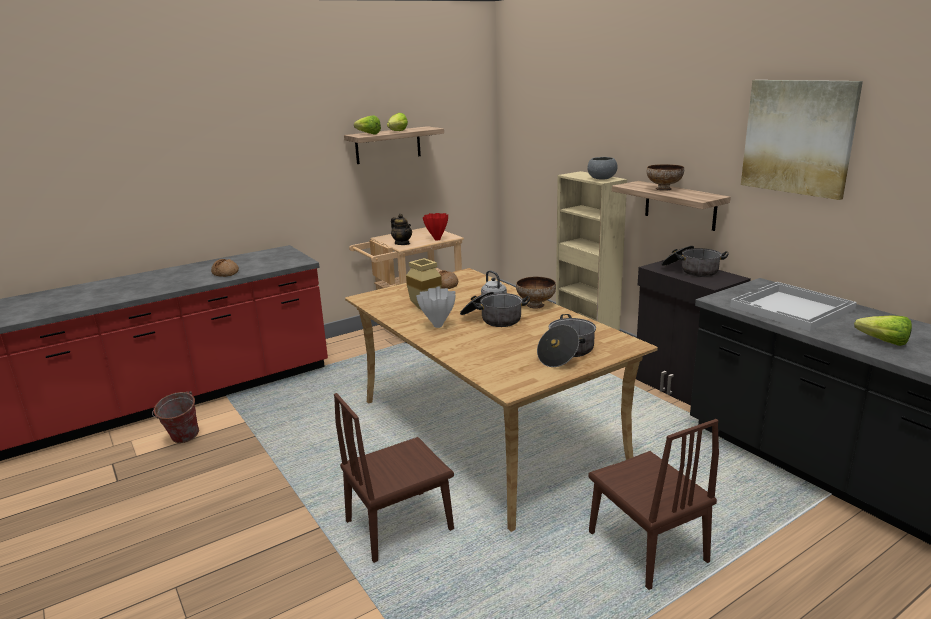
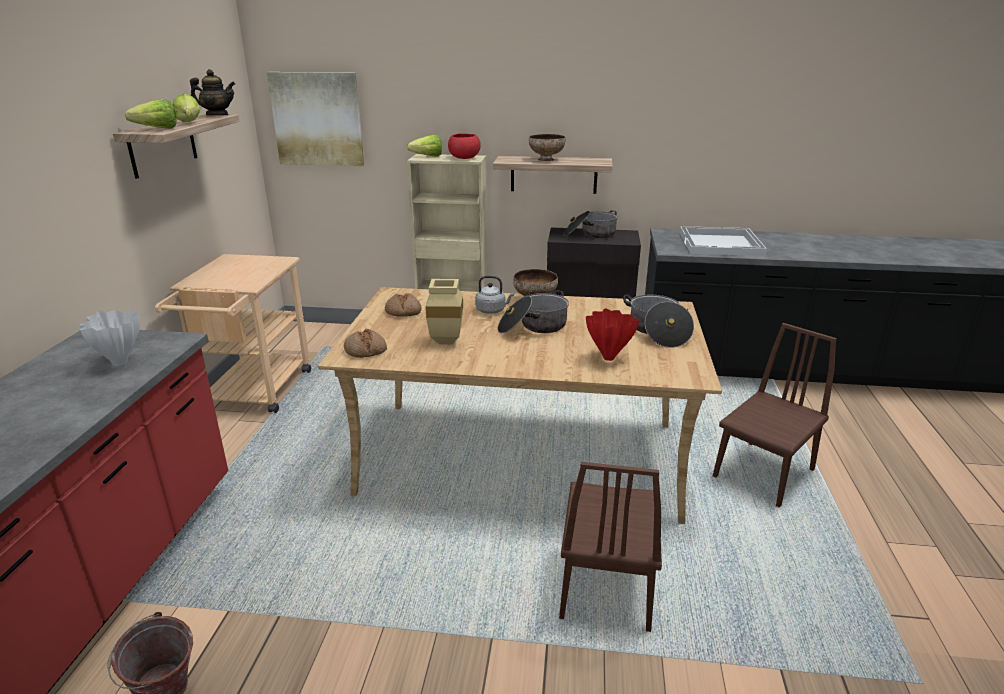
camera: 50 degrees left, 5 degrees up
(225, 273) = (80, 397): bread -> bread (365, 350)
(402, 243) = (239, 282): teapot -> teapot (217, 115)
(437, 239) = (273, 266): red vase -> red vase (607, 358)
(438, 326) = (503, 353): white vase -> white vase (120, 363)
(601, 178) = (464, 158): grey bowl -> red bowl
(646, 546) = (763, 473): brown chair -> brown chair turned 60 degrees counterclockwise
(798, 137) = (678, 96): picture -> picture (317, 119)
(879, 341) = (804, 250): lettuce -> lettuce (425, 157)

